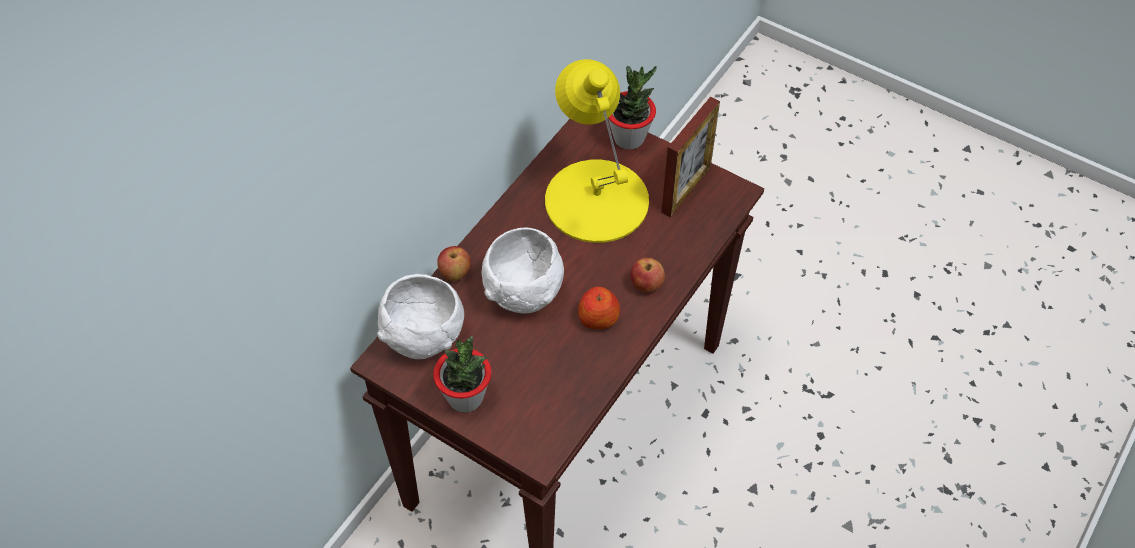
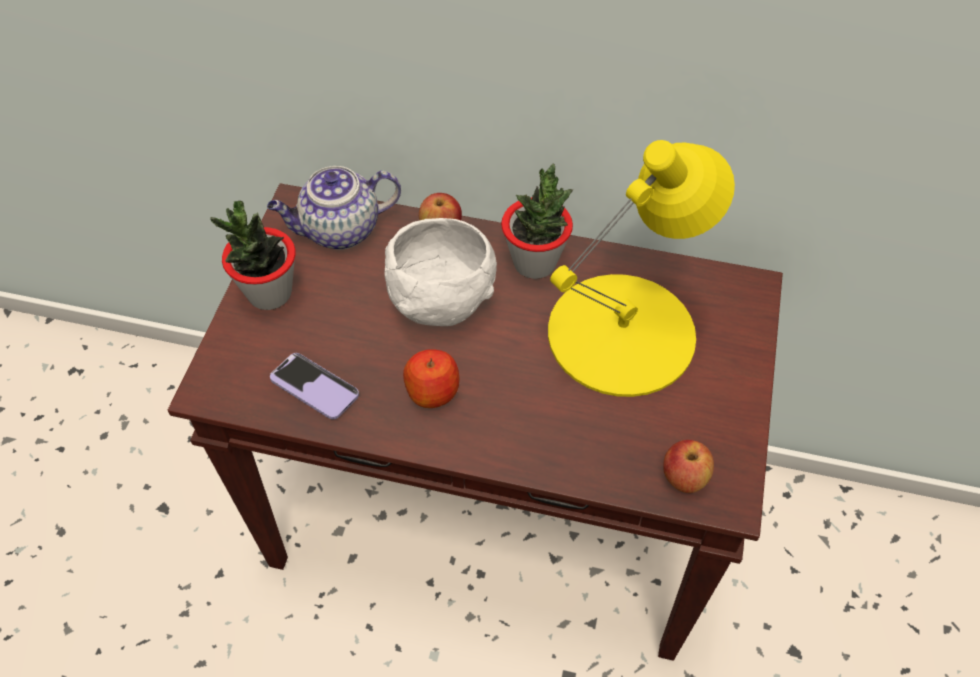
camera: 70 degrees right, 0 degrees up
(424, 338) = (339, 231): white bowl -> teapot
(566, 387) = (314, 387): none -> phone
(629, 138) = (750, 339): potted plant -> potted plant (535, 263)
(646, 285) = (508, 430): apple -> apple (684, 478)
(686, 189) = (697, 432): picture frame -> none

